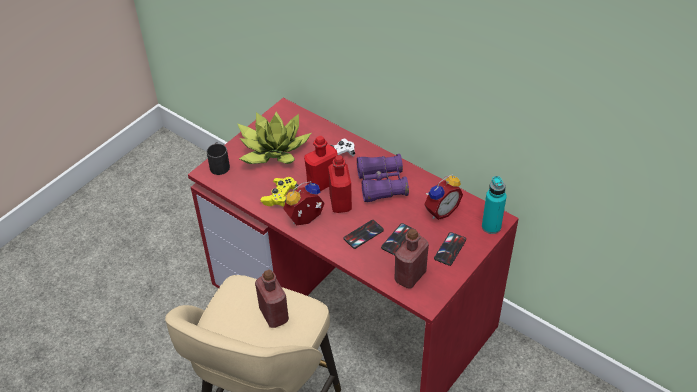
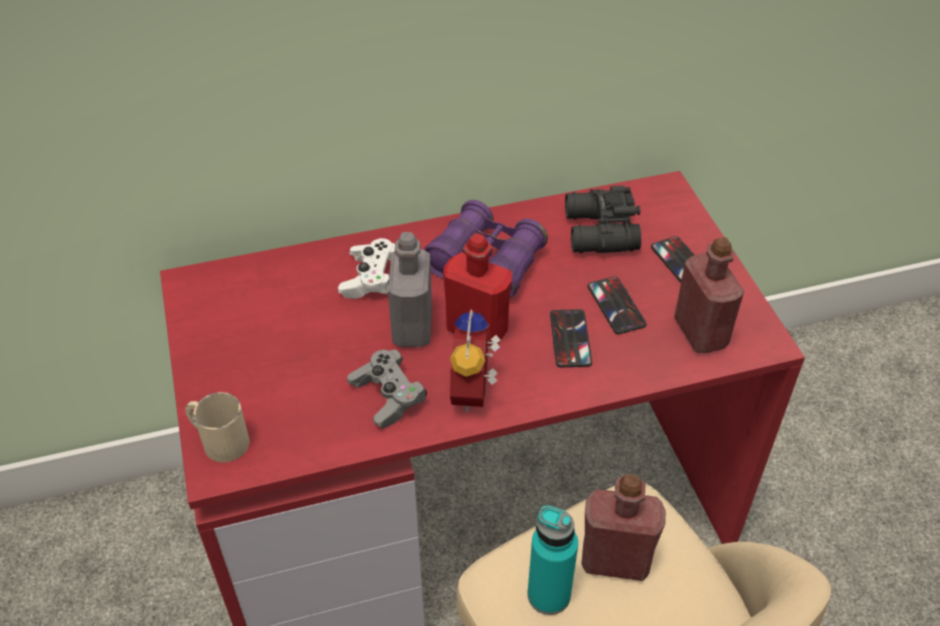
camera: 55 degrees left, 0 degrees up
(219, 164) = (218, 440): black mug -> beige mug
(272, 150) = (268, 350): potted plant -> none
(280, 197) = (388, 396): yellow game controller -> grey game controller
(322, 183) = (412, 327): red bottle -> grey bottle
(440, 210) = (598, 233): alarm clock -> black binoculars
(491, 226) = (674, 202): turquoise bottle -> turquoise bottle (548, 595)

